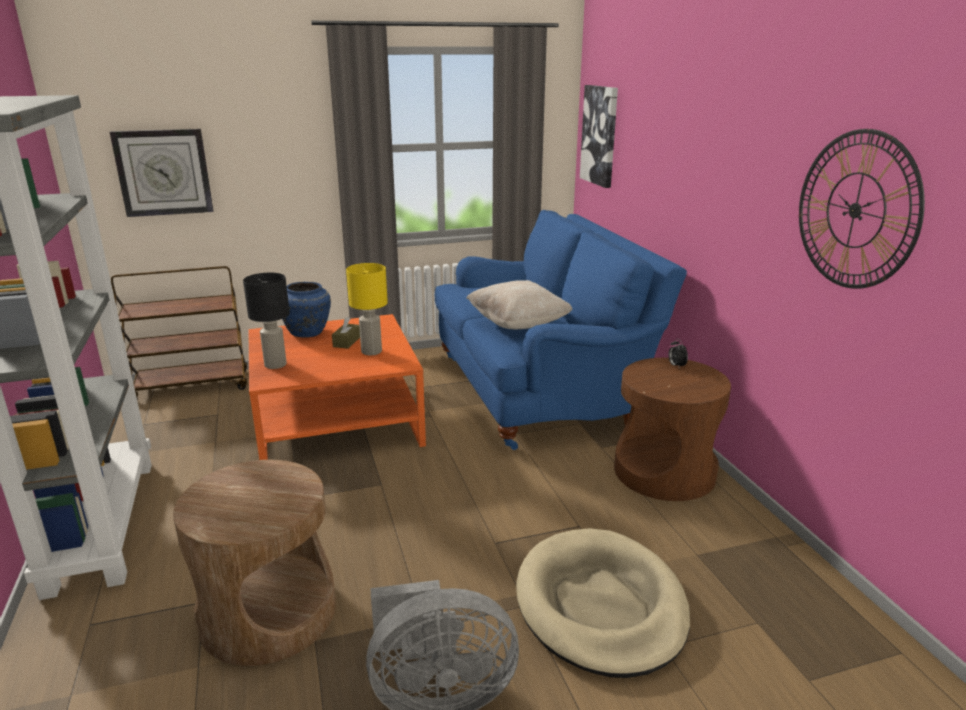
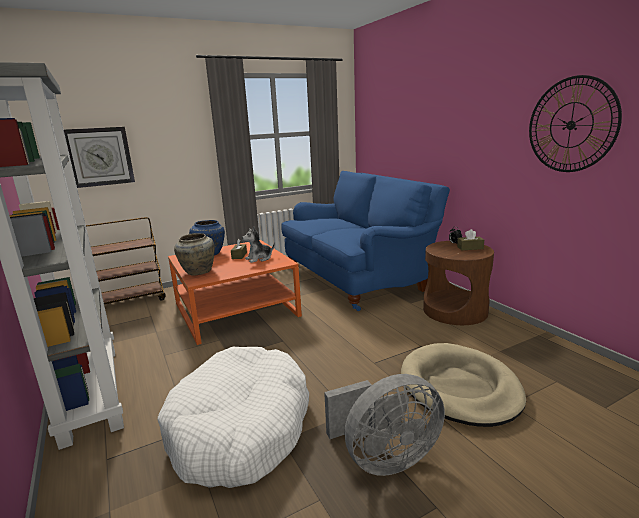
camera: 10 degrees left, 5 degrees down
(268, 612) = (240, 428): brown side table -> white dog bed
(275, 365) = (197, 272): black table lamp -> beige vase
(372, 352) = (259, 258): yellow table lamp -> plush toy
(518, 324) = (348, 233): beige pillow -> none
(600, 135) = (373, 123): picture -> none
(695, 378) = (470, 248): none -> brown tissue box

